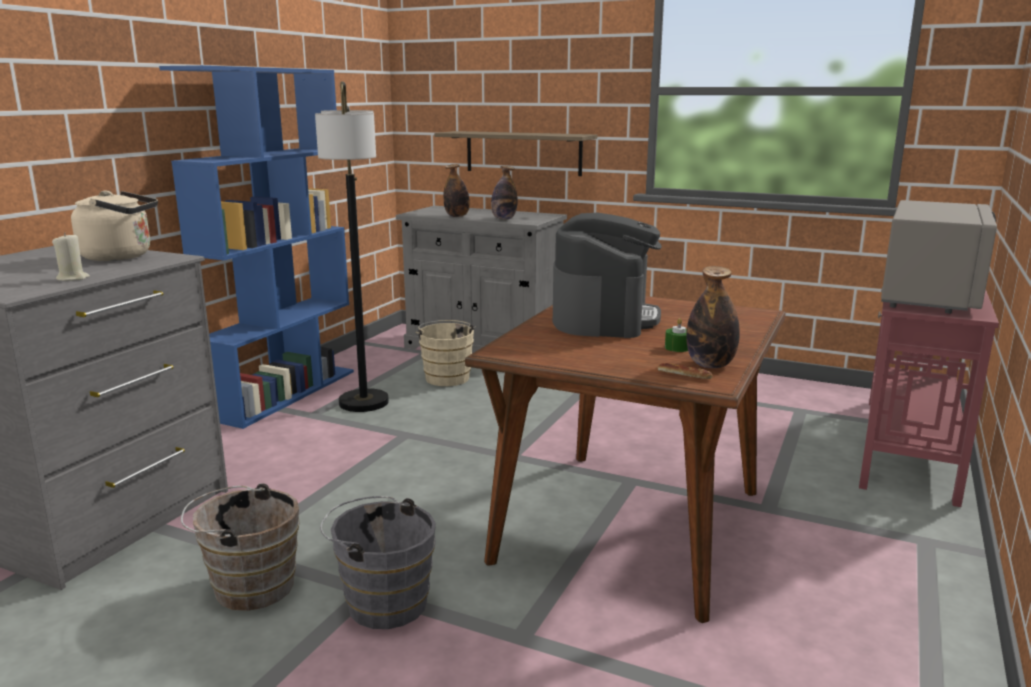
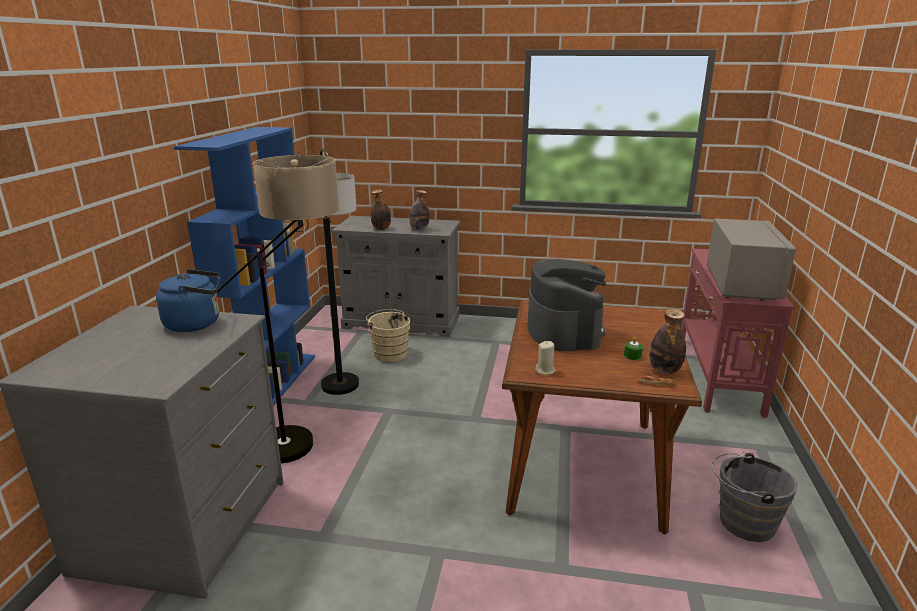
camera: 15 degrees left, 5 degrees up
(73, 278) = (188, 358): beige candle -> beige candle (545, 370)
(121, 257) = (196, 323): beige kettle -> blue kettle
(248, 586) = (351, 566): brown bucket -> none
(278, 460) = (306, 449): none -> floor lamp
(382, 602) = (455, 559): grey bucket -> grey bucket (742, 522)
(523, 153) = (423, 175): shelf -> none

